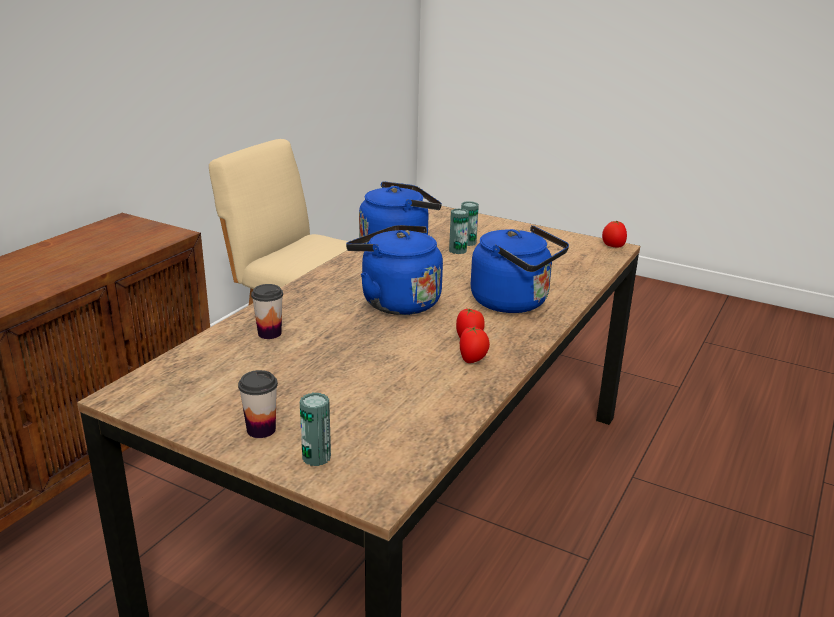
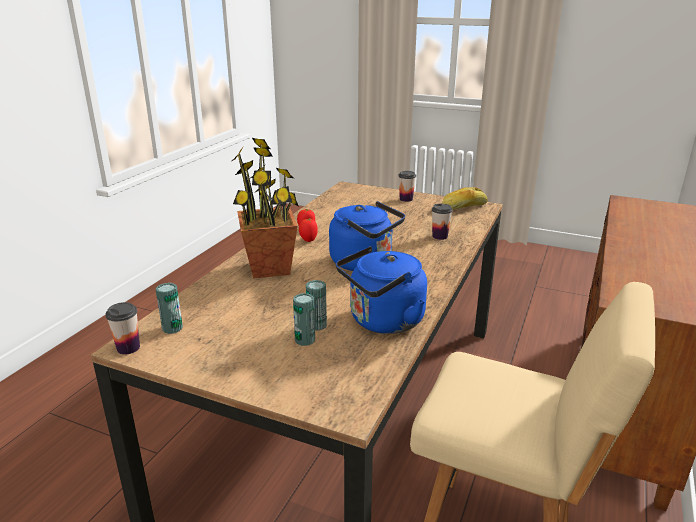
camera: 175 degrees right, 0 degrees up
(164, 396) = (464, 207): none -> bread
(316, 457) = (375, 193): can -> can (172, 328)
(514, 303) = (270, 268): blue kettle -> potted plant
(613, 246) = (128, 348): tomato -> cup

